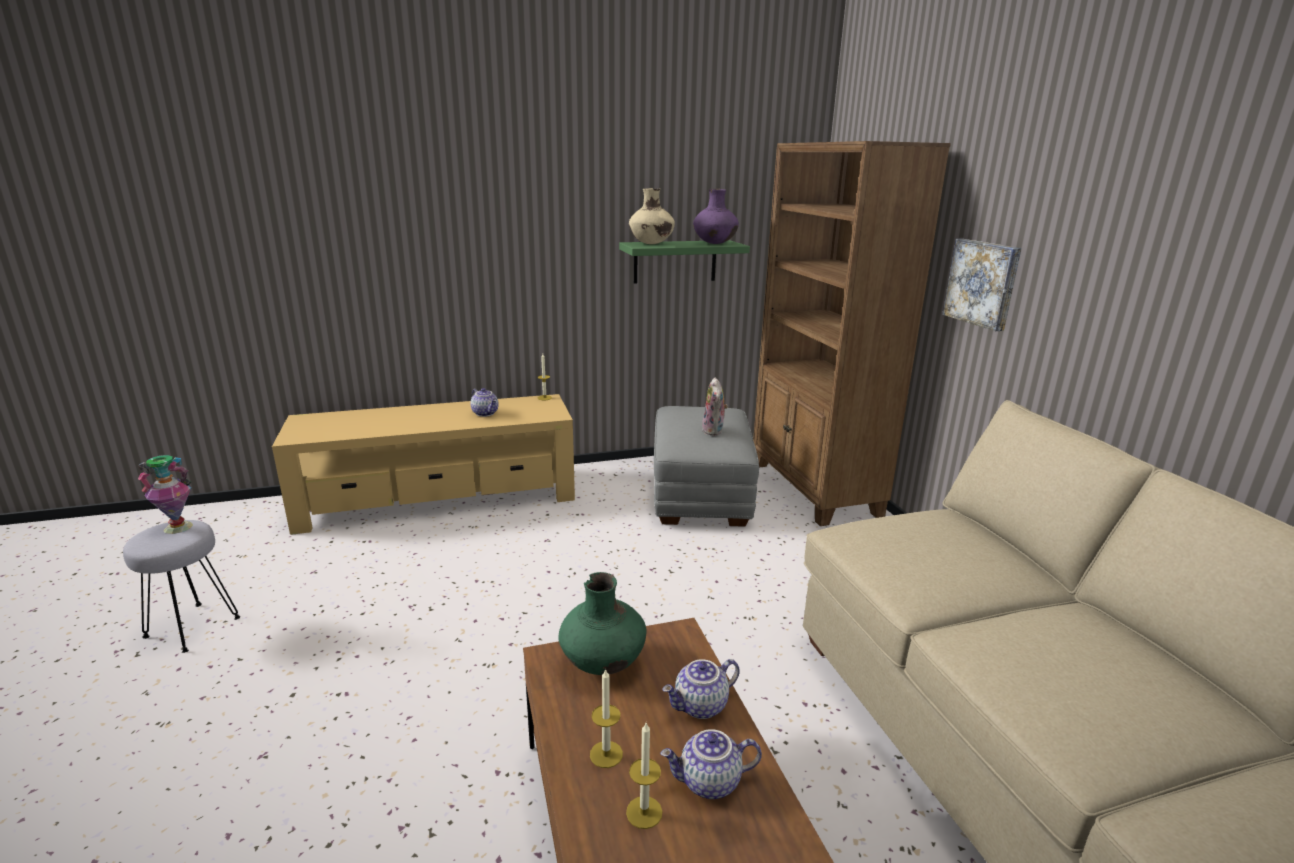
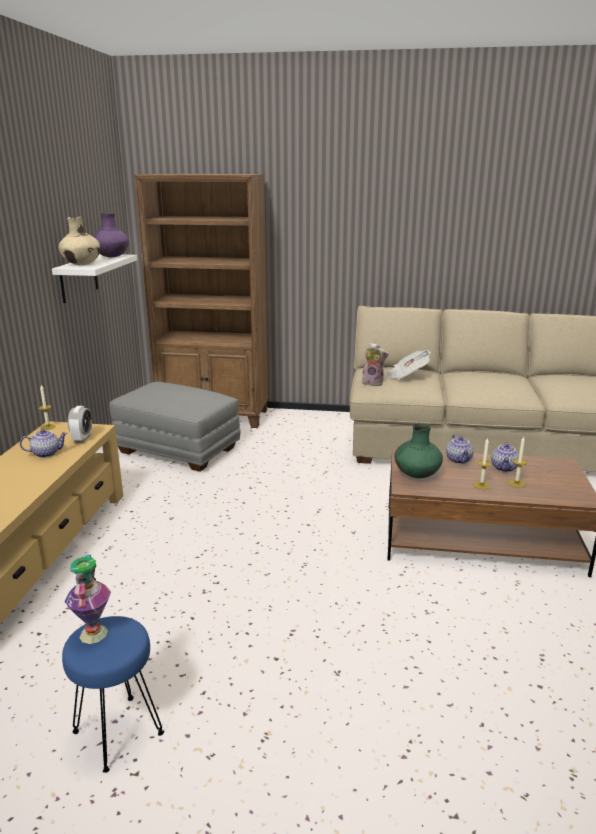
camera: 65 degrees left, 0 degrees up
(194, 626) = (118, 731): grey stool -> blue stool
(528, 416) = (82, 438): none -> alarm clock
(675, 261) = (79, 278): green shelf -> white shelf
(714, 431) = (190, 393): plush toy -> plush toy (373, 383)
(960, 555) = (406, 376): none -> newspaper
(983, 283) = (305, 251): picture -> none

